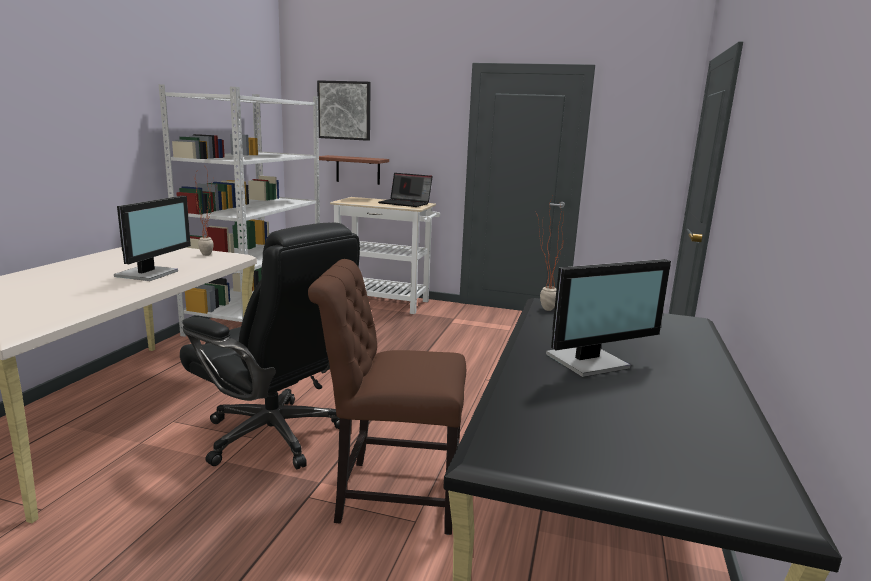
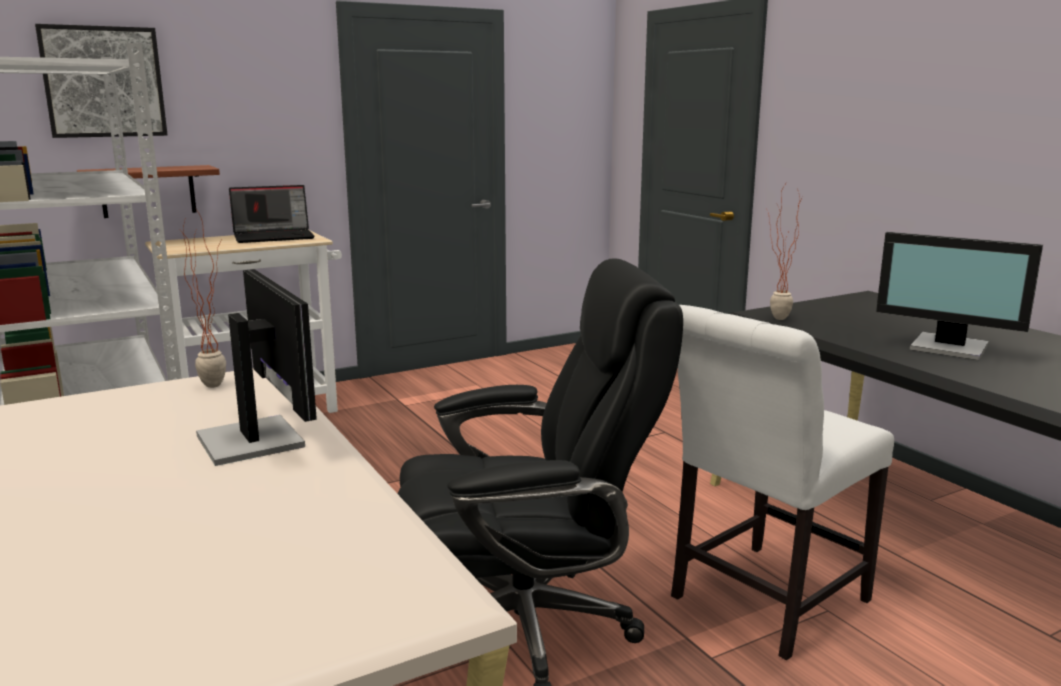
camera: 45 degrees left, 0 degrees up
(390, 494) = (760, 603): brown chair -> white chair
(590, 362) = (949, 348): monitor -> monitor turned 105 degrees clockwise

